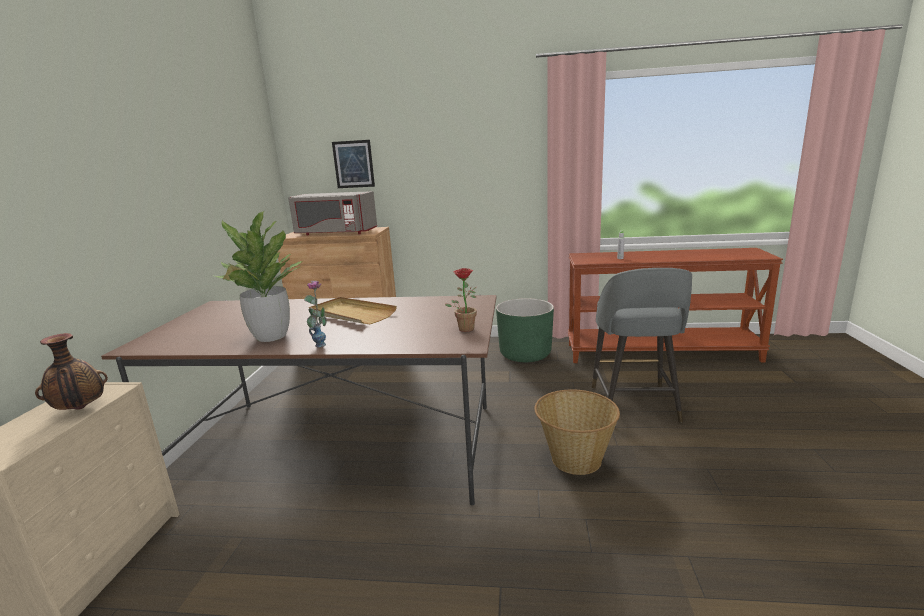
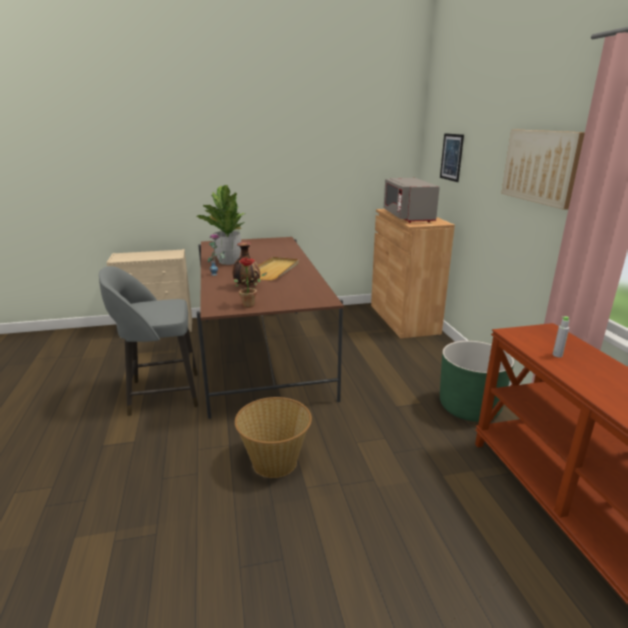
camera: 70 degrees right, 5 degrees up
(80, 409) = (156, 257): vase -> vase (246, 286)
(492, 152) = (541, 166): none -> picture
(634, 405) = (395, 499): grey stool -> grey stool (162, 394)

